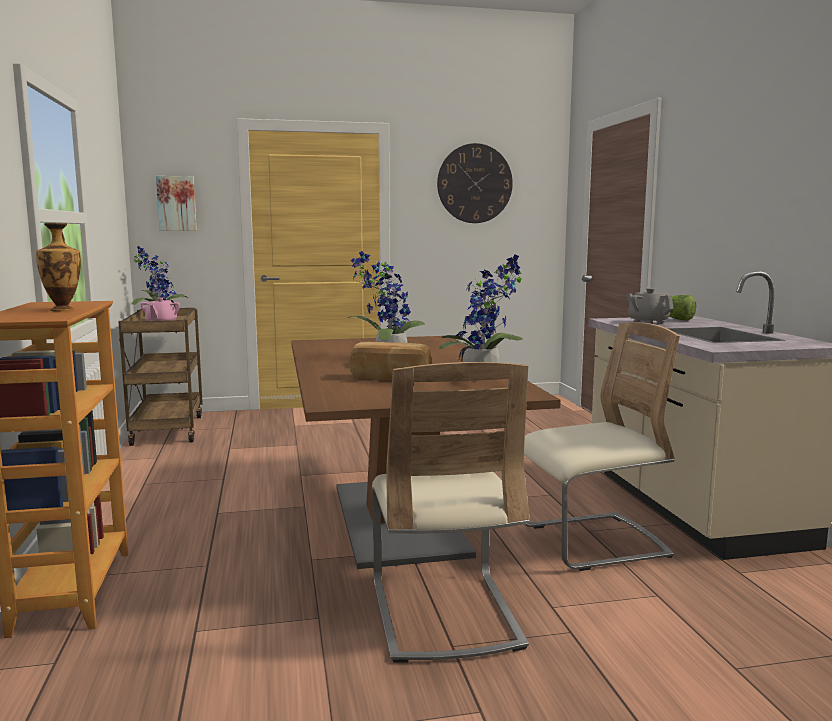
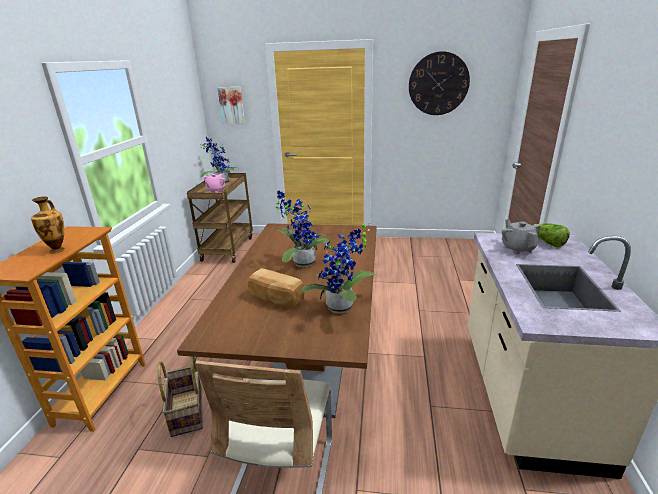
camera: 20 degrees right, 15 degrees up
(248, 585) = (188, 411): none -> basket
(592, 542) = (425, 420): beige chair -> none

